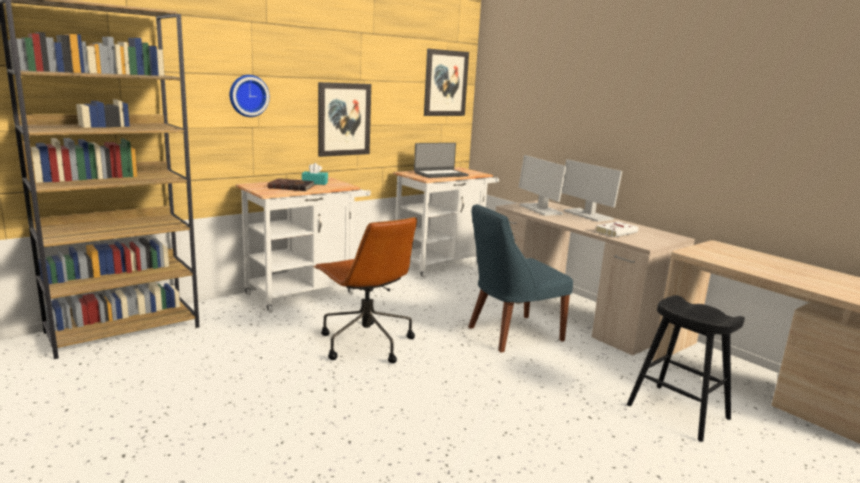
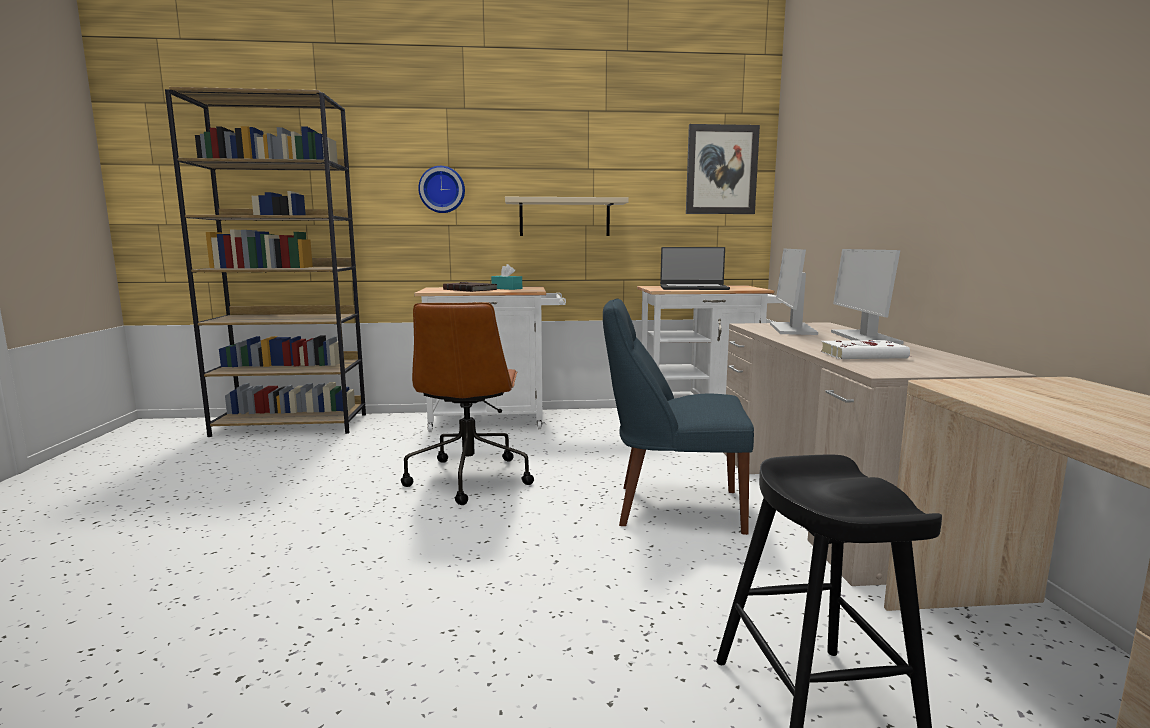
camera: 35 degrees right, 5 degrees down
(344, 119) = (564, 217): picture -> beige shelf

